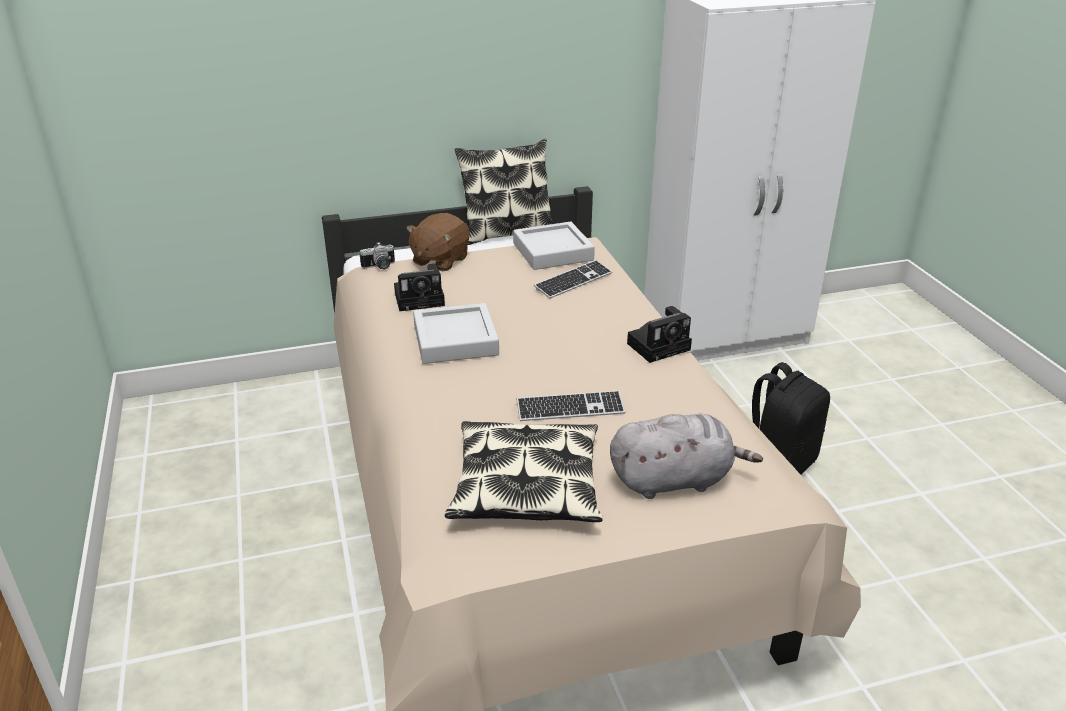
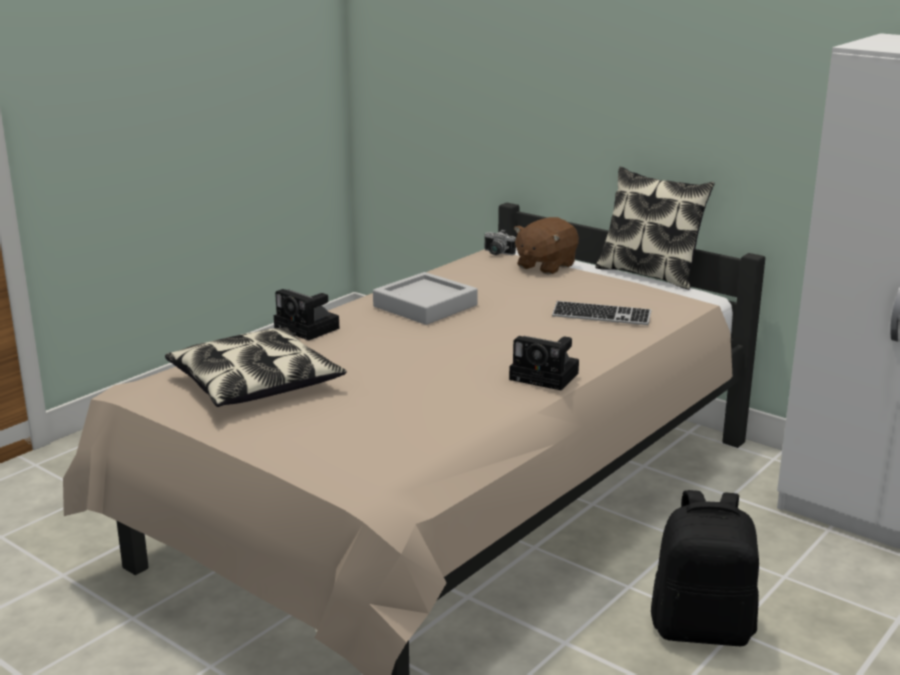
camera: 55 degrees right, 10 degrees down
(422, 299) = (470, 279): camera -> camera (309, 328)
(439, 260) = (545, 266): brown plush toy -> brown plush toy turned 45 degrees counterclockwise
(553, 252) = (641, 295): grey tray -> none
(570, 408) = (384, 369): keyboard -> none
(675, 480) = (333, 434): grey plush toy -> none

